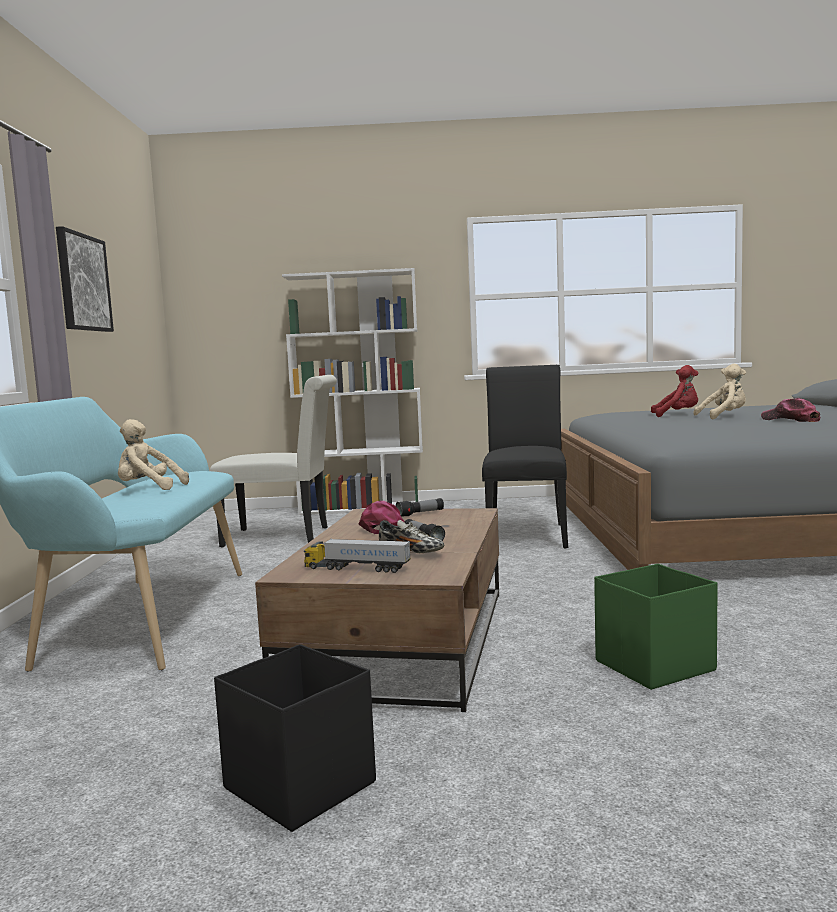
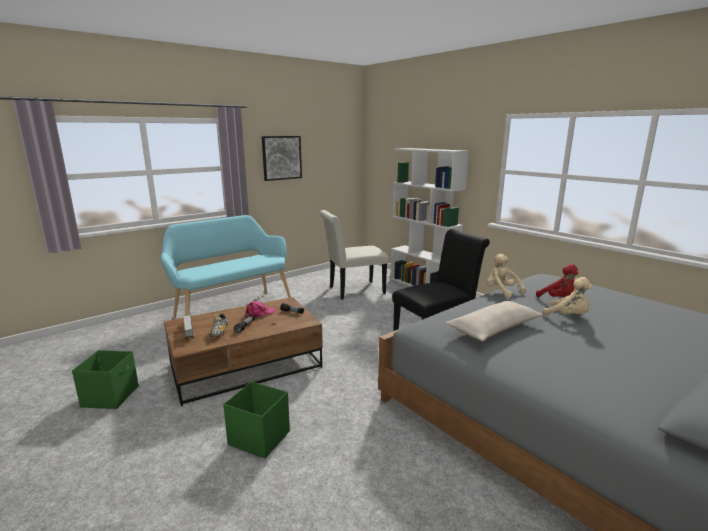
camera: 50 degrees right, 10 degrees up
(148, 489) = (232, 263): beige plush toy -> beige plush toy (501, 291)
(284, 537) = (353, 291): white chair -> white chair turned 105 degrees clockwise
(299, 784) = (111, 396): black storage box -> green storage box
(726, 428) = (493, 329): none -> beige pillow
(790, 420) = (577, 342): cap -> none

